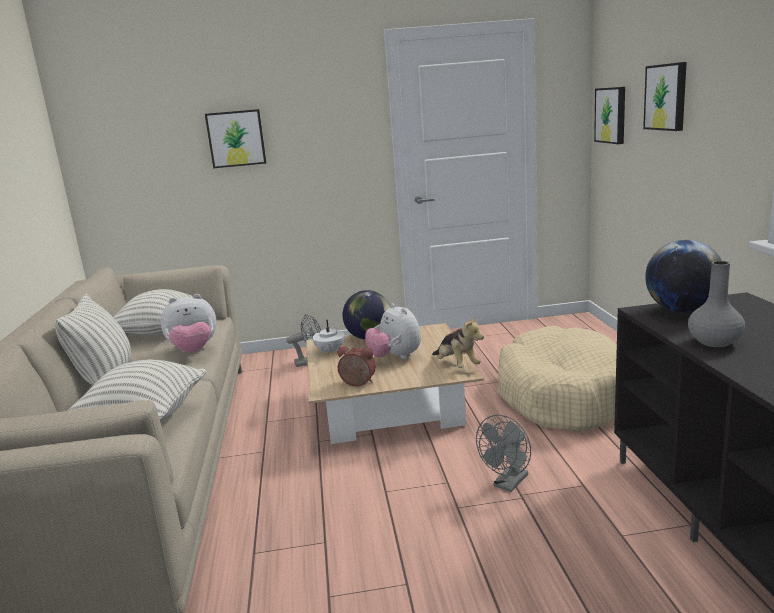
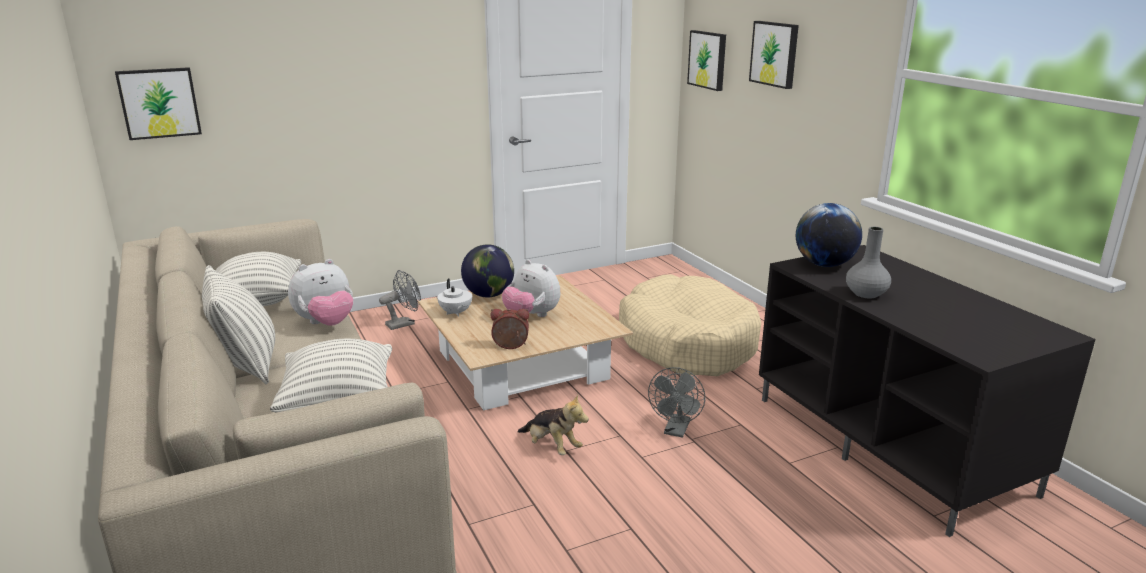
camera: 20 degrees left, 5 degrees up
(236, 138) = (313, 67): picture -> picture (159, 103)
(457, 365) = (599, 320): plush toy -> plush toy (552, 447)

